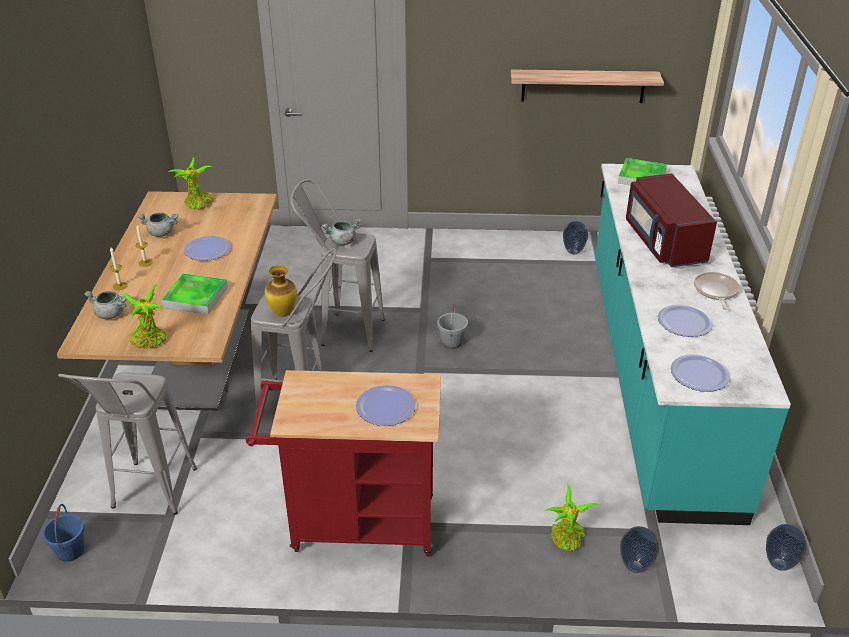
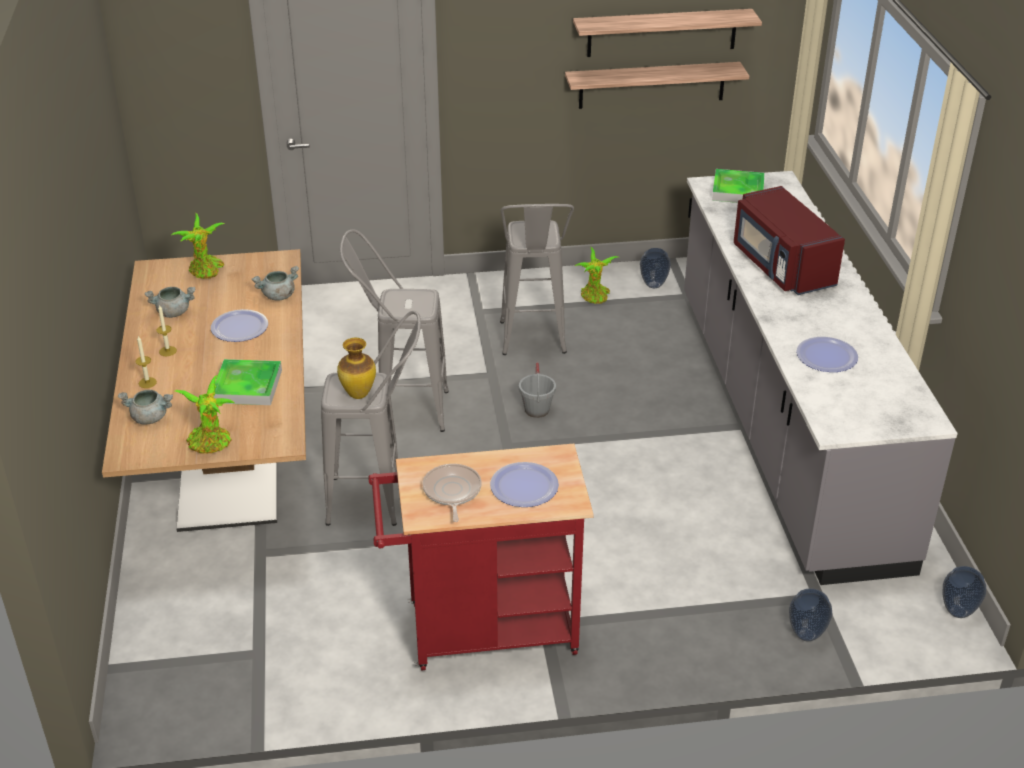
camera: 10 degrees left, 0 degrees up
(70, 551) = (151, 705): blue bucket -> none
(150, 498) = (227, 634): grey stool -> grey stool (533, 345)
(342, 241) = (401, 301): grey cooking pot -> grey cooking pot (278, 296)
(567, 539) = (725, 616): potted plant -> potted plant (595, 297)
(593, 42) = (662, 32): none -> shelf
(656, 376) = (783, 423): turquoise counter -> grey counter
(699, 374) = (856, 412): plate -> none
(715, 291) = (852, 318): frying pan -> frying pan (452, 492)

